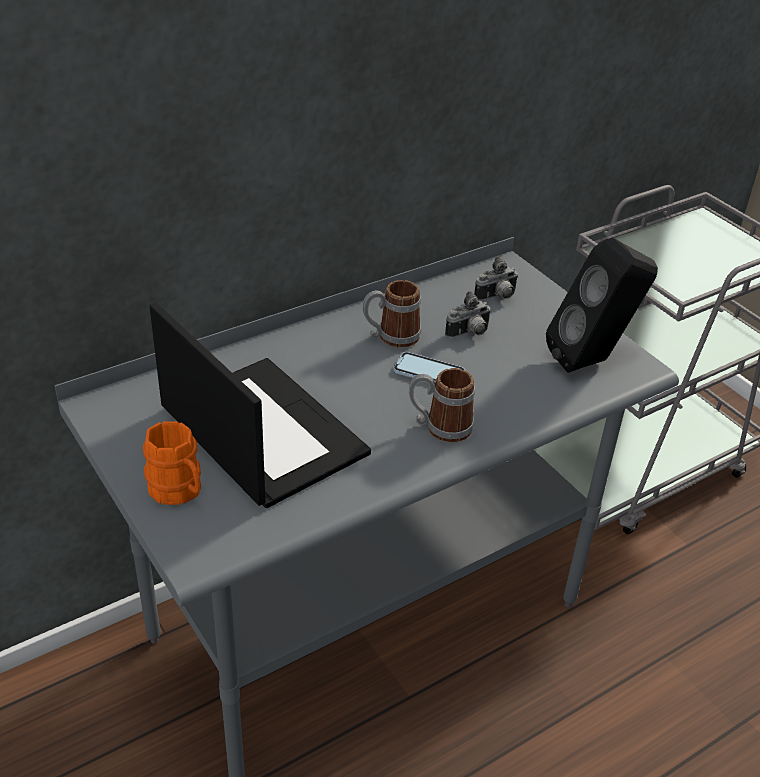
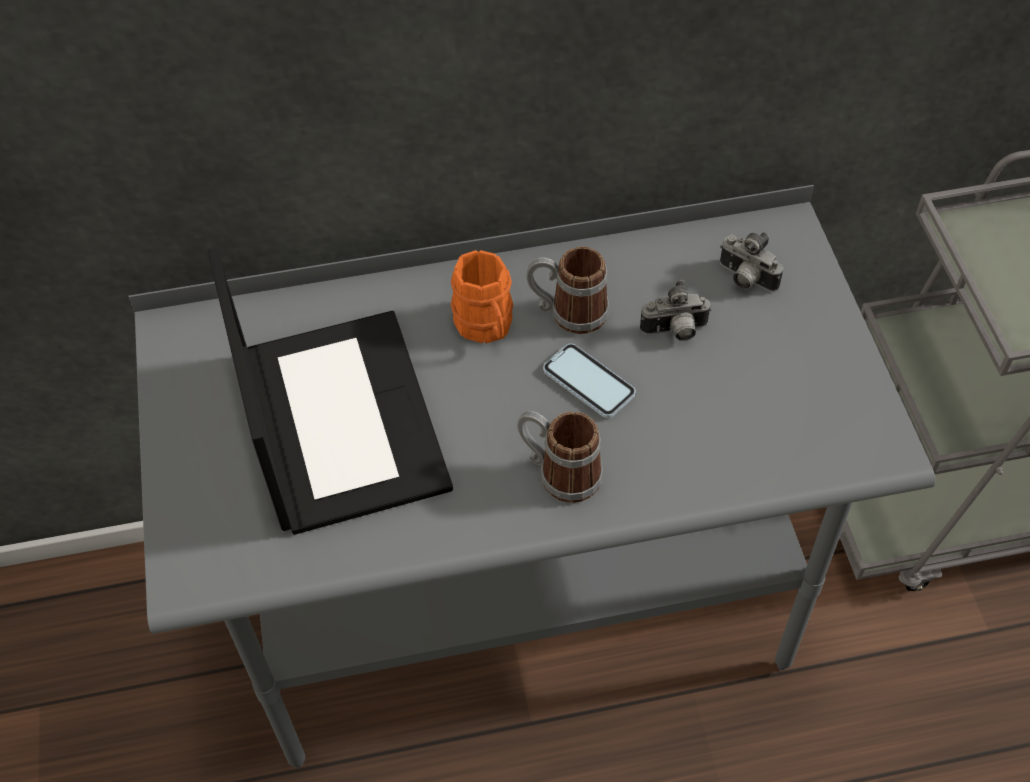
camera: 25 degrees right, 15 degrees up
(179, 491) = (209, 481): orange mug -> orange mug (486, 327)
(497, 297) = (745, 279): camera -> camera turned 45 degrees clockwise
(592, 361) = (822, 420): black speaker -> none

